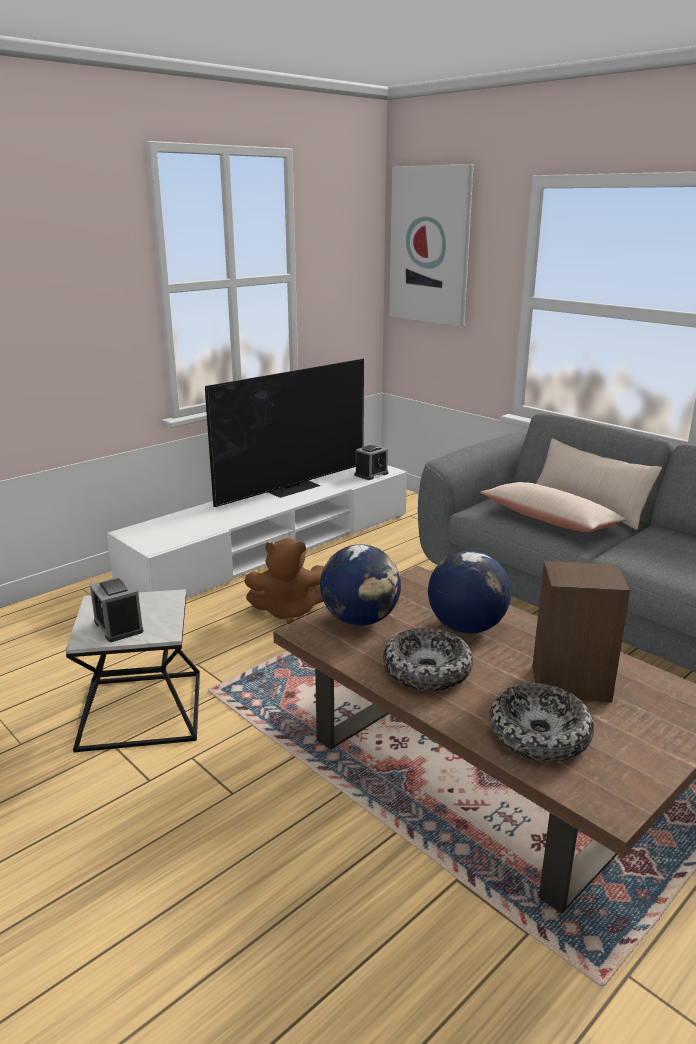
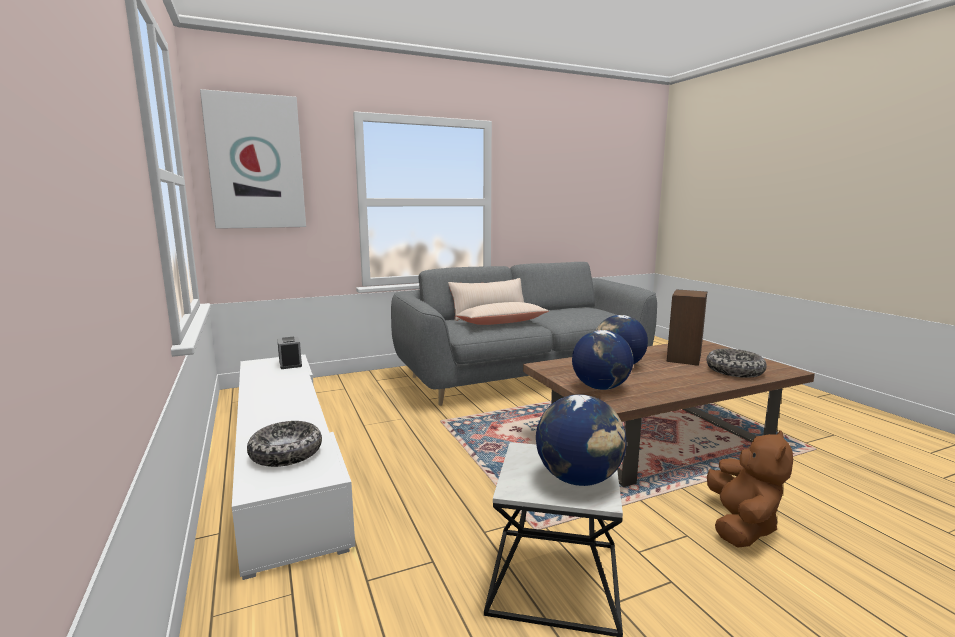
camera: 70 degrees left, 10 degrees down
(118, 626) = (579, 479): alarm clock -> globe
(289, 611) = (422, 469): brown plush toy -> brown plush toy (741, 525)
(293, 487) = (267, 393): television -> none
(427, 671) = (671, 381): bowl -> bowl (286, 453)

